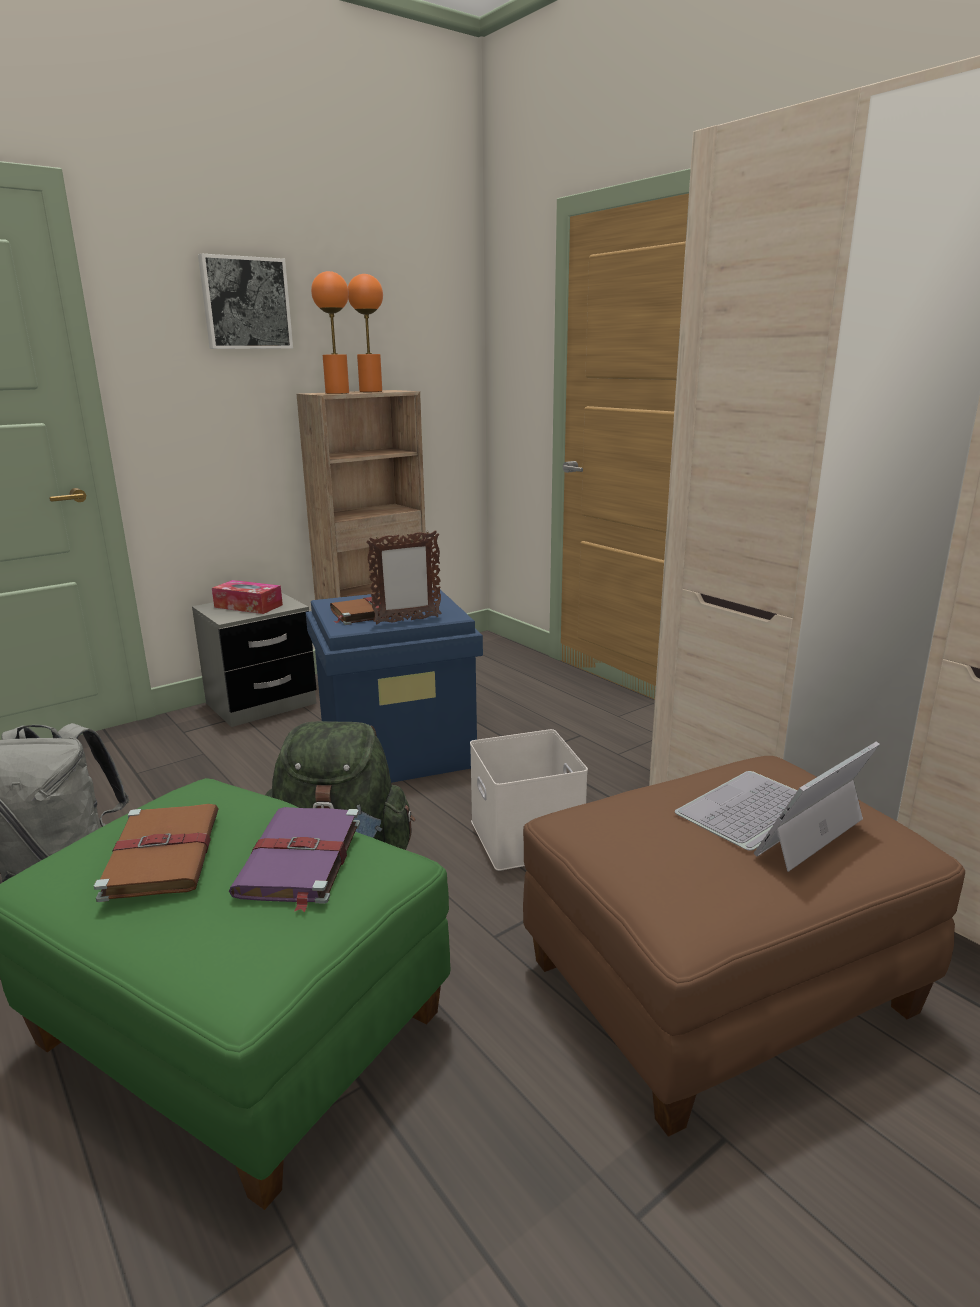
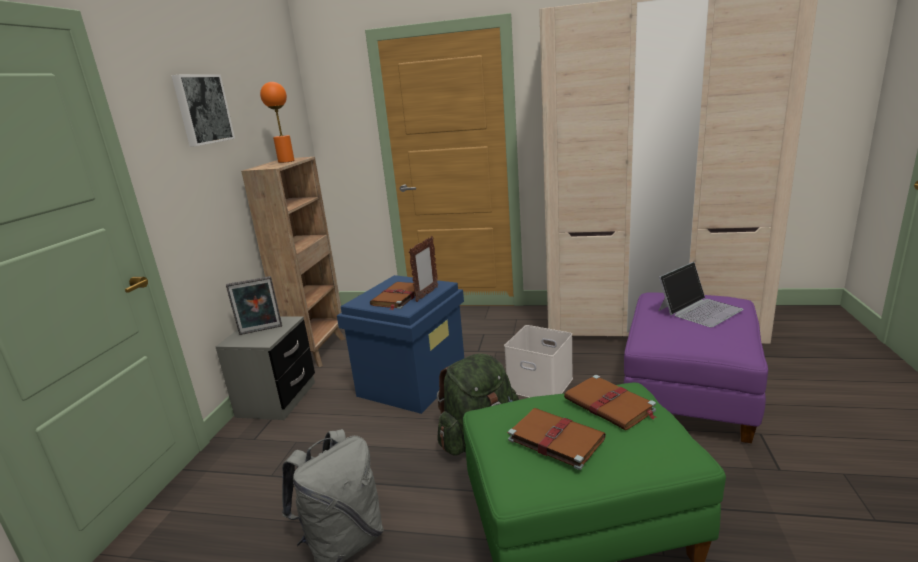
camera: 40 degrees left, 0 degrees up
(248, 606) = (260, 331): tissue box -> picture frame
(299, 860) = (610, 405): purple book -> brown book
(337, 393) = (275, 165): orange table lamp -> none
(719, 990) = (689, 395): brown ottoman -> purple ottoman
(769, 818) = (699, 309): laptop -> laptop turned 135 degrees counterclockwise

